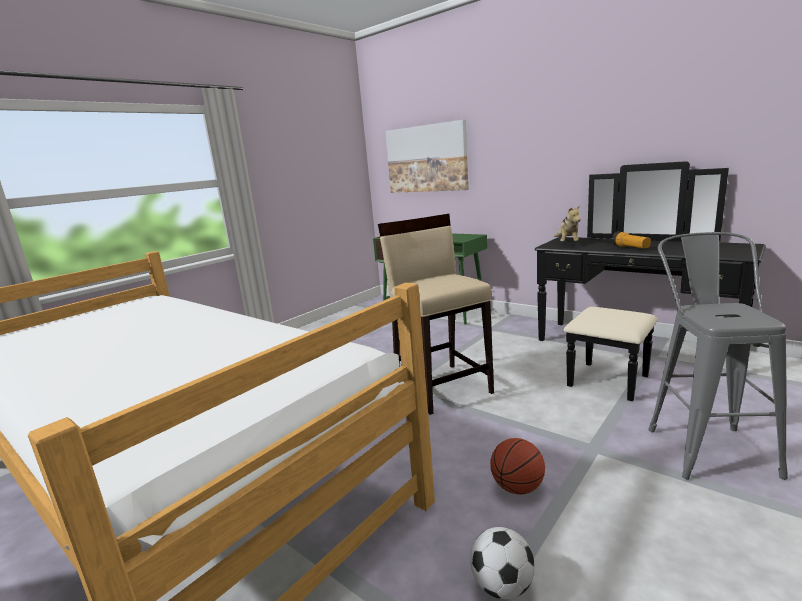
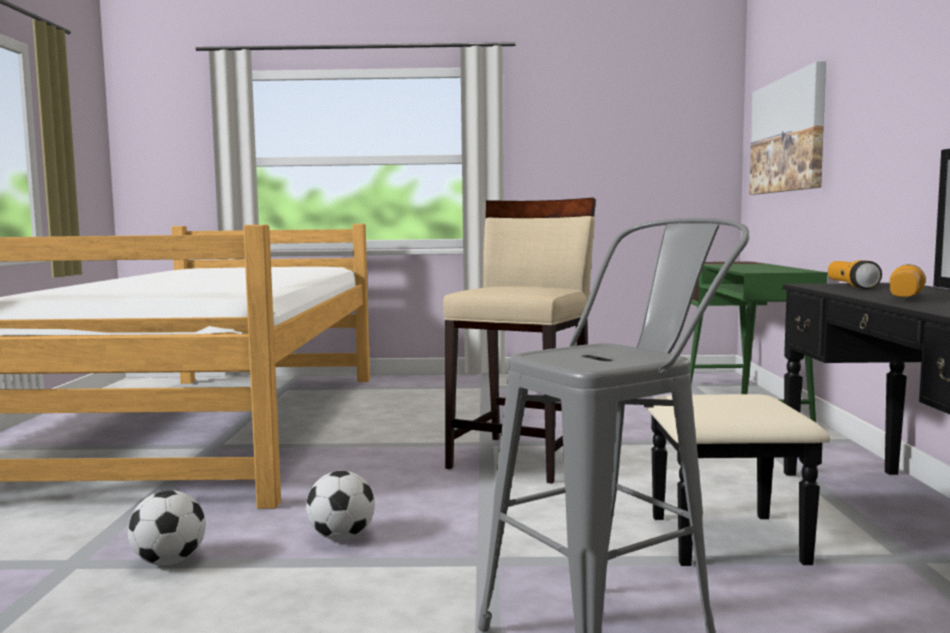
camera: 50 degrees right, 10 degrees down
(517, 488) = (341, 537): basketball -> football
(567, 243) = (851, 286): plush toy -> flashlight

